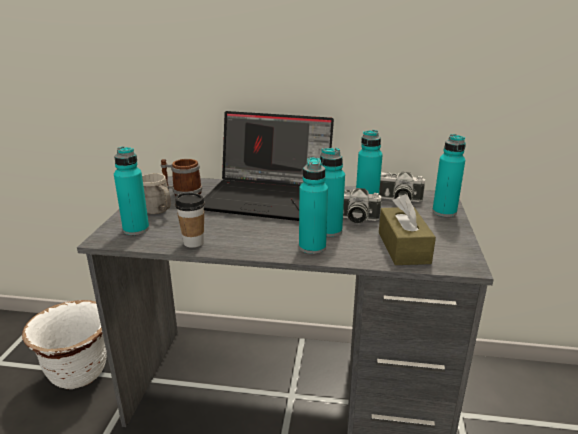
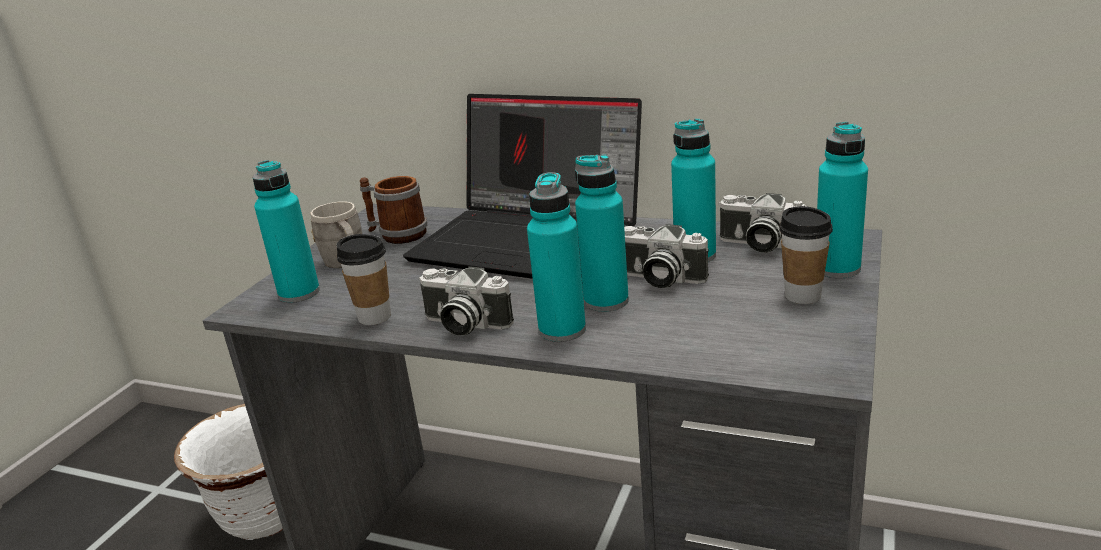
camera: 15 degrees right, 0 degrees up
(252, 246) = (463, 325): none -> camera
(403, 247) = (725, 335): brown tissue box -> none
(433, 226) = (802, 296): none -> cup

